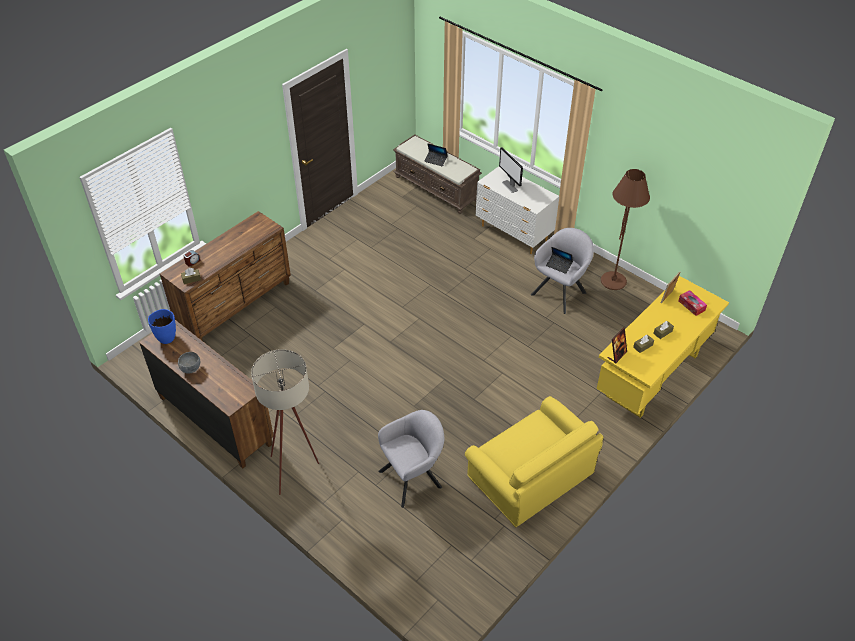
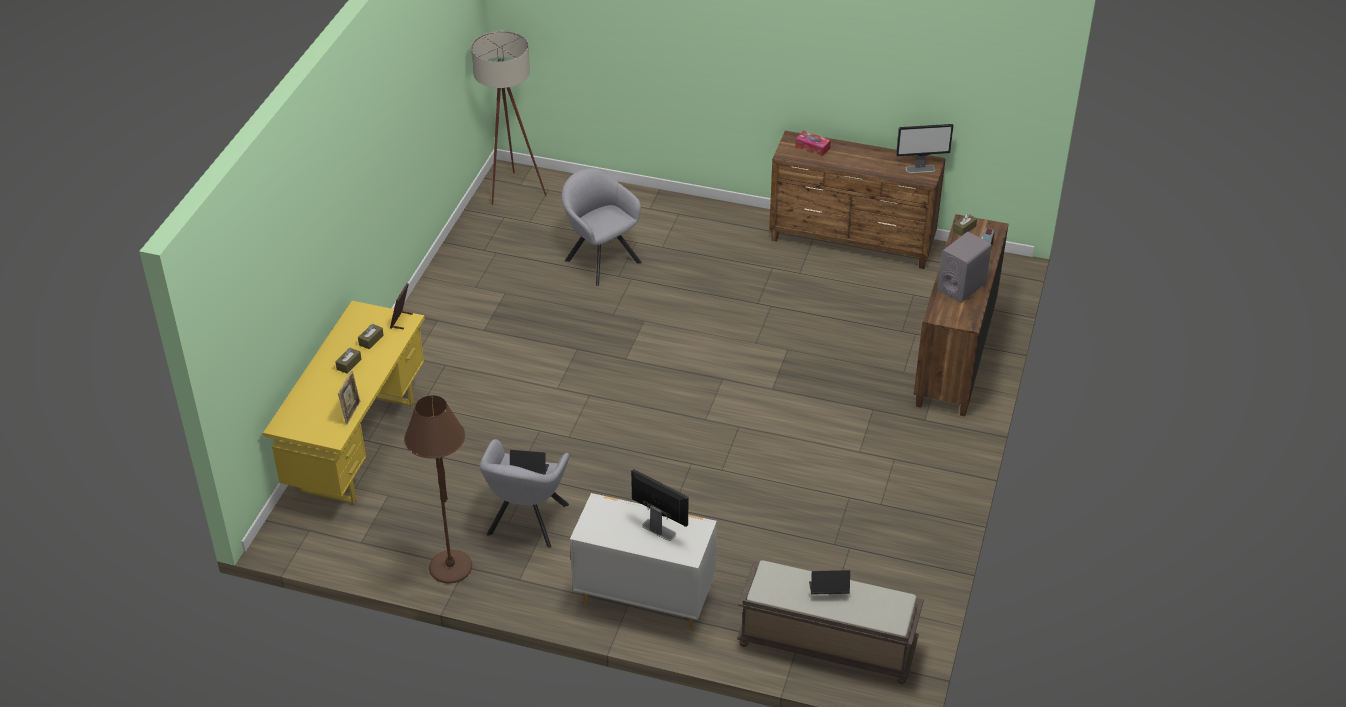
camera: 155 degrees right, 5 degrees down
(166, 338) = (920, 169): blue vase -> monitor
(190, 369) = (864, 152): grey bowl -> none
(237, 240) = (961, 287): none -> grey speaker
(296, 470) = (727, 229): beige floor lamp -> beige floor lamp (511, 193)
(413, 477) = (600, 259): grey armchair -> grey armchair turned 105 degrees clockwise
(529, 476) = (475, 296): yellow armchair -> none
(691, 305) = (315, 411): tissue box -> tissue box (812, 147)

